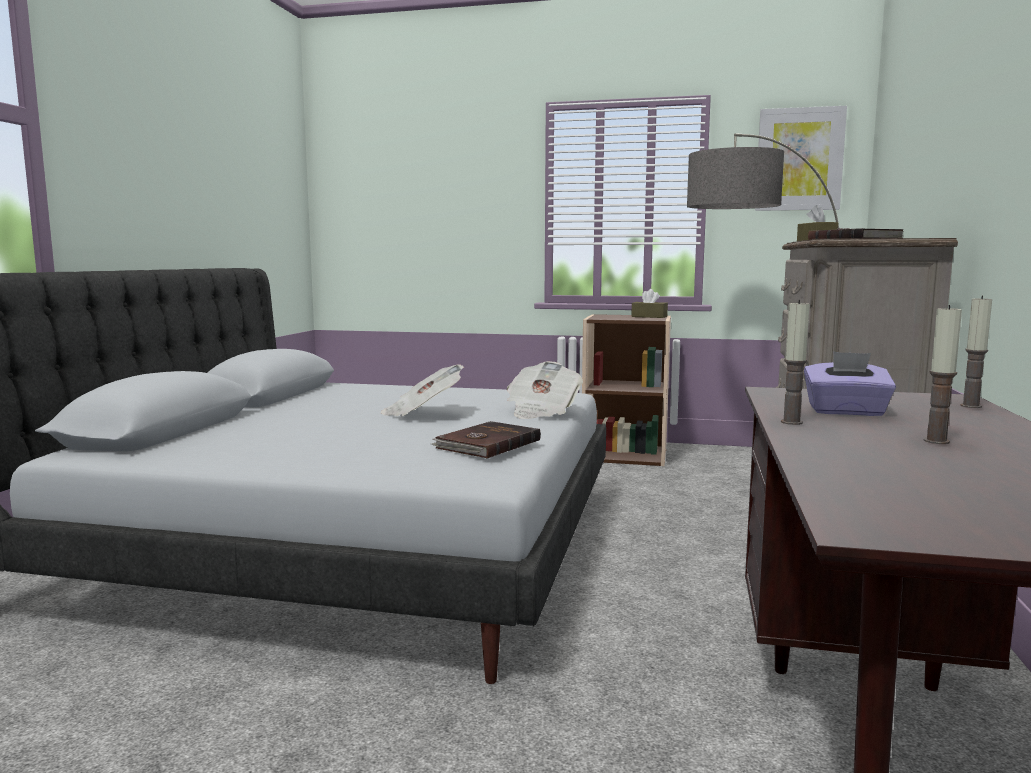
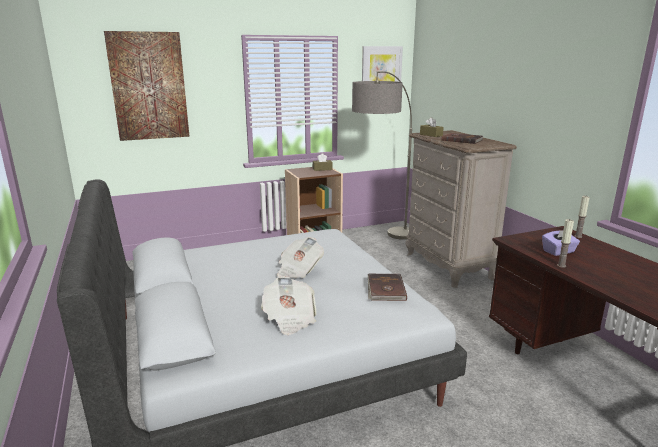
camera: 35 degrees left, 10 degrees up
(412, 181) = (149, 86): none -> picture
(541, 411) = (350, 252): newspaper -> newspaper (289, 319)
(936, 441) = (614, 266): candle -> none

